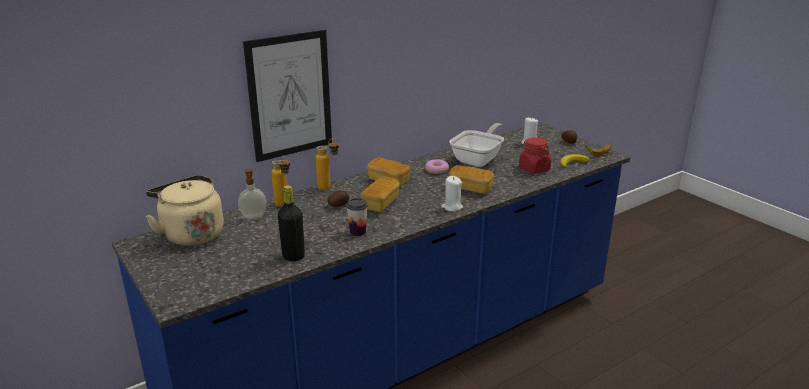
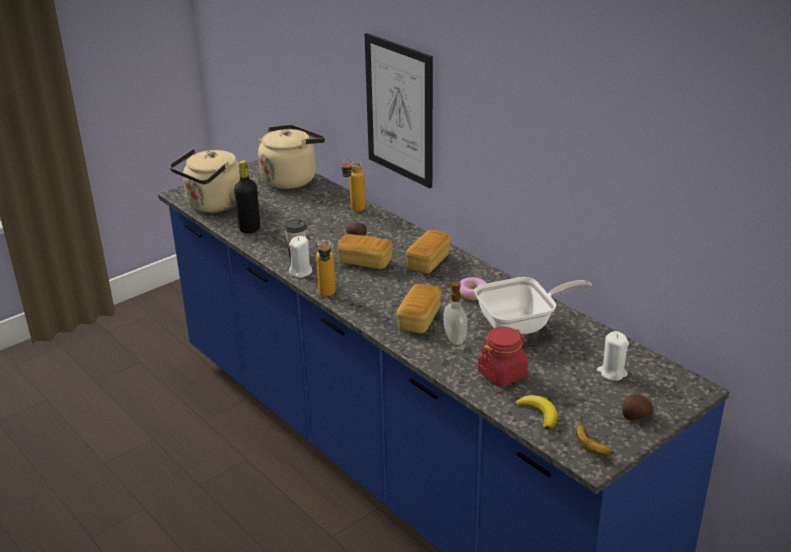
camera: 85 degrees right, 5 degrees up
(225, 279) = (213, 206): none -> beige kettle
(254, 216) = (327, 200): soap dispenser -> soap dispenser (453, 339)
(329, 188) = (401, 229): bottle -> bottle (327, 296)
(452, 207) = (362, 308): white candle -> white candle (301, 272)
(479, 159) = (522, 325): frying pan -> frying pan turned 45 degrees counterclockwise

